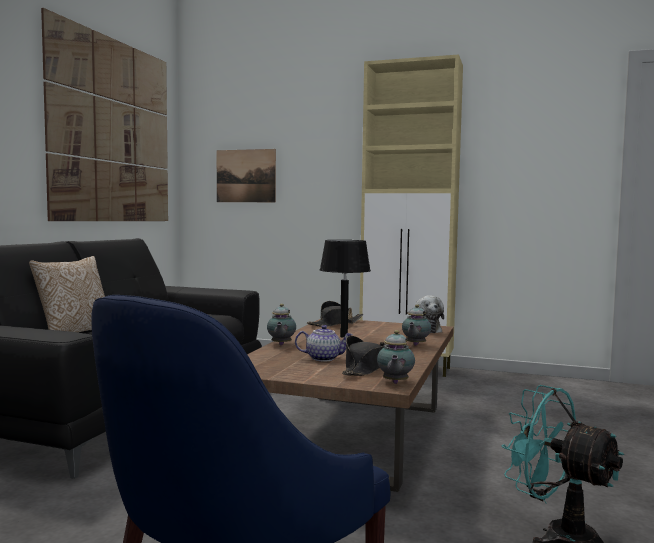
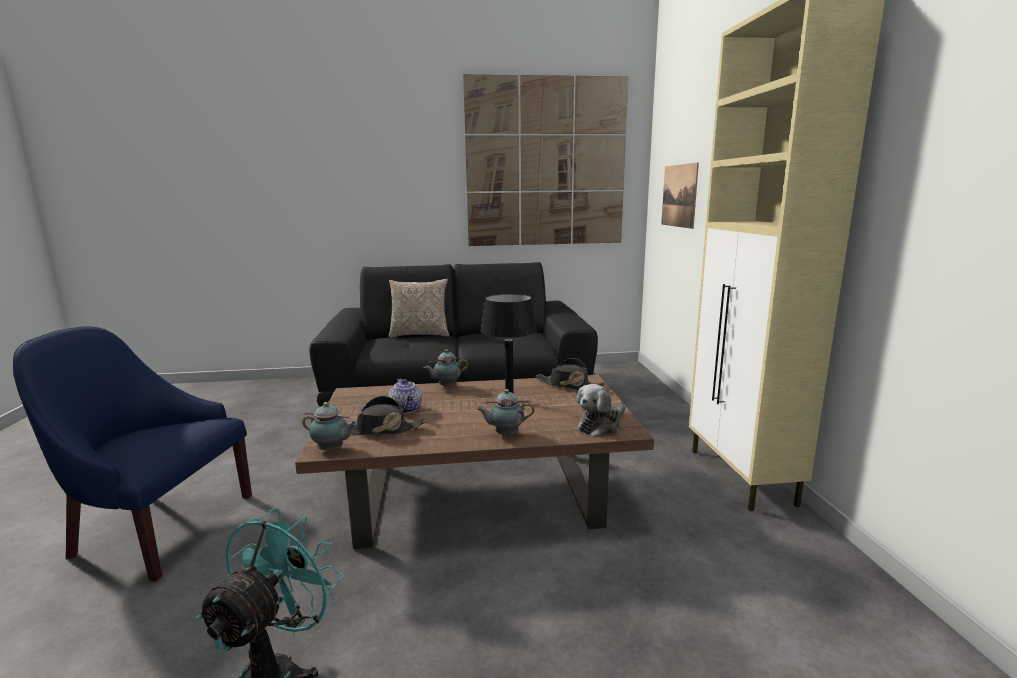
camera: 65 degrees right, 10 degrees up
(394, 383) = (332, 450): teapot -> teapot turned 150 degrees counterclockwise

